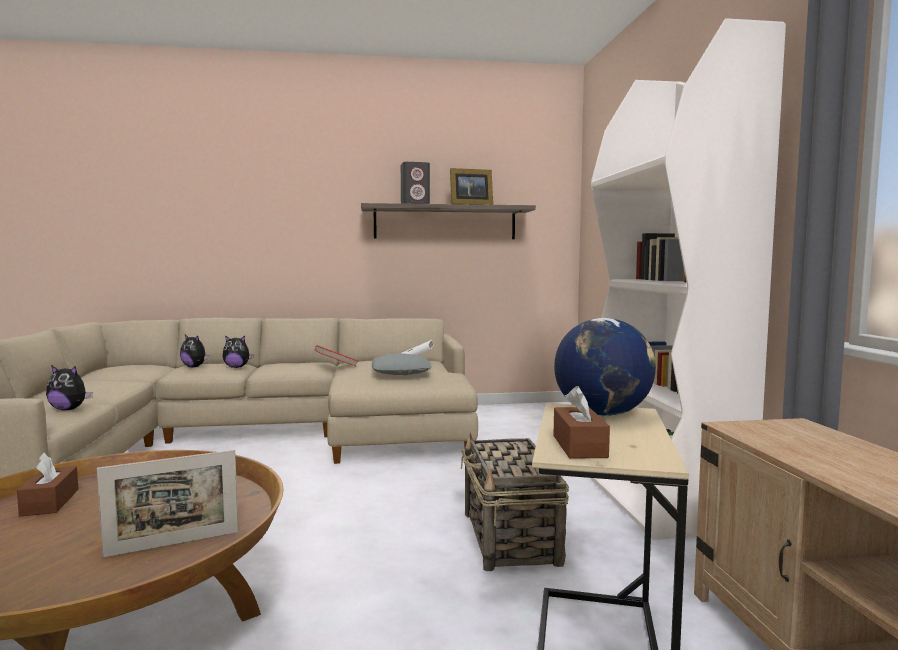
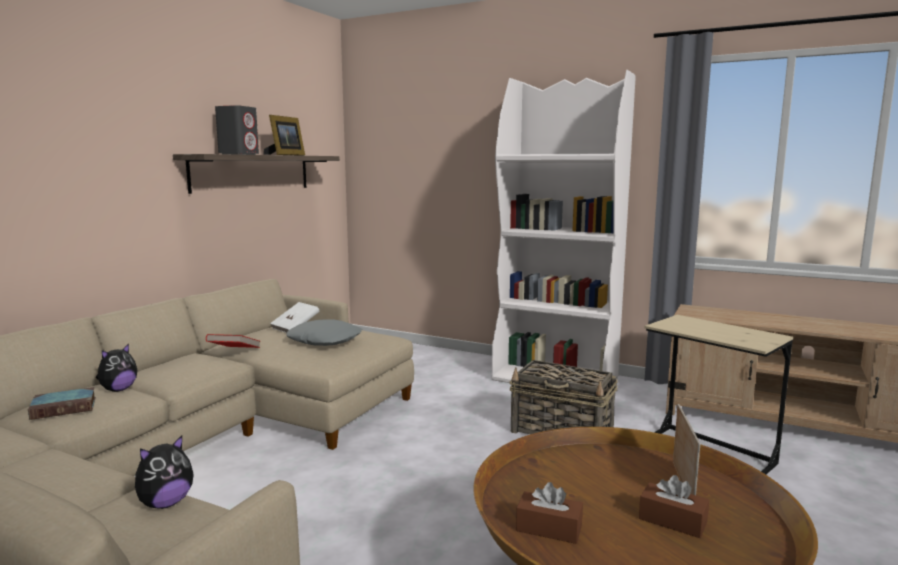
camera: 55 degrees left, 5 degrees up
(195, 367) = (65, 407): plush toy -> book
(579, 446) = (744, 339): brown tissue box -> brown tissue box (672, 520)
(602, 414) = (683, 323): globe -> none

